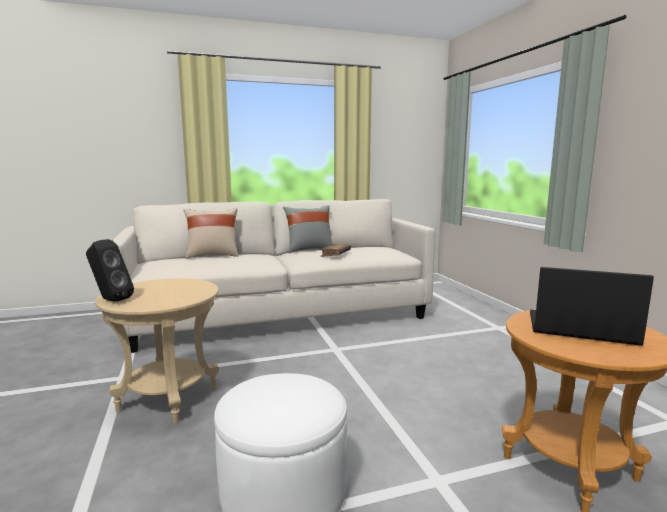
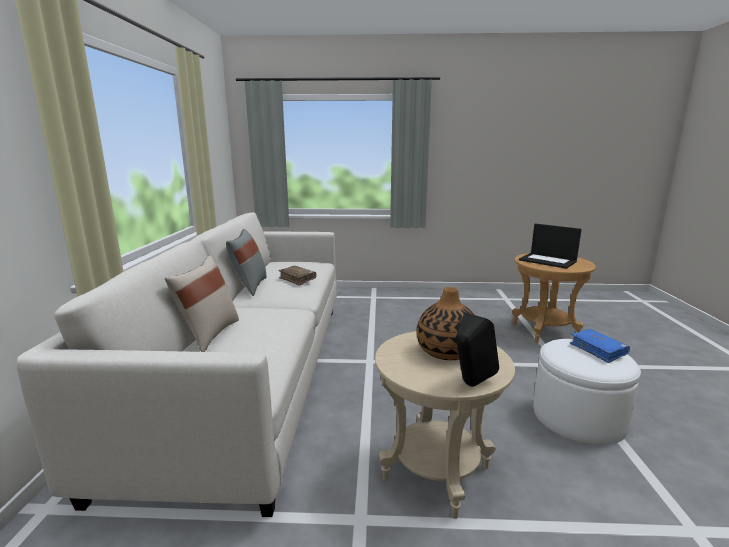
camera: 70 degrees left, 5 degrees up
(171, 292) = (447, 351): none -> vase
(293, 403) = (598, 350): none -> blue book
(579, 328) = (548, 261): laptop -> laptop turned 90 degrees counterclockwise

